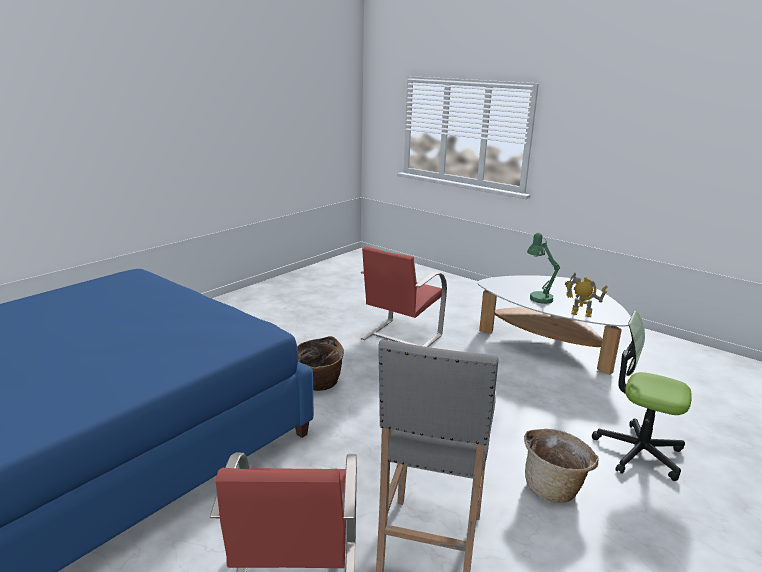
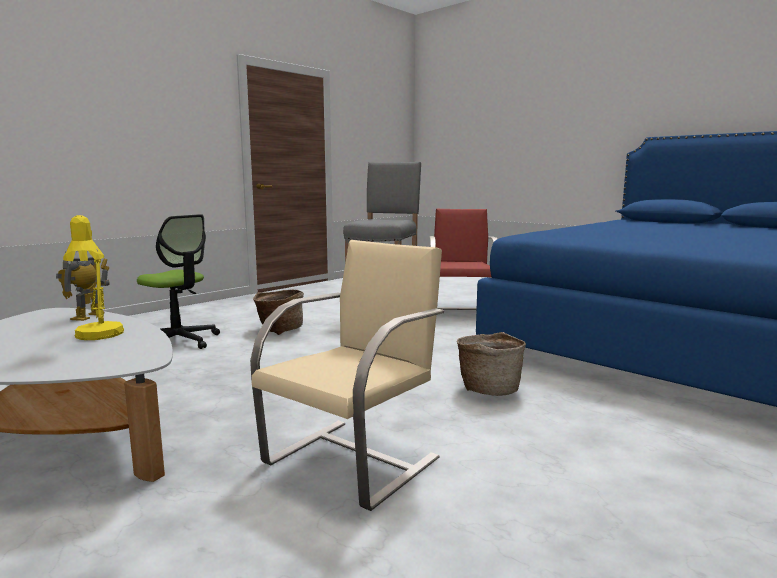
camera: 175 degrees left, 10 degrees down
(400, 337) = (354, 460): red chair -> beige chair
(538, 297) = (98, 336): green table lamp -> yellow table lamp
(581, 314) = (88, 316): toy robot -> toy robot turned 75 degrees clockwise

